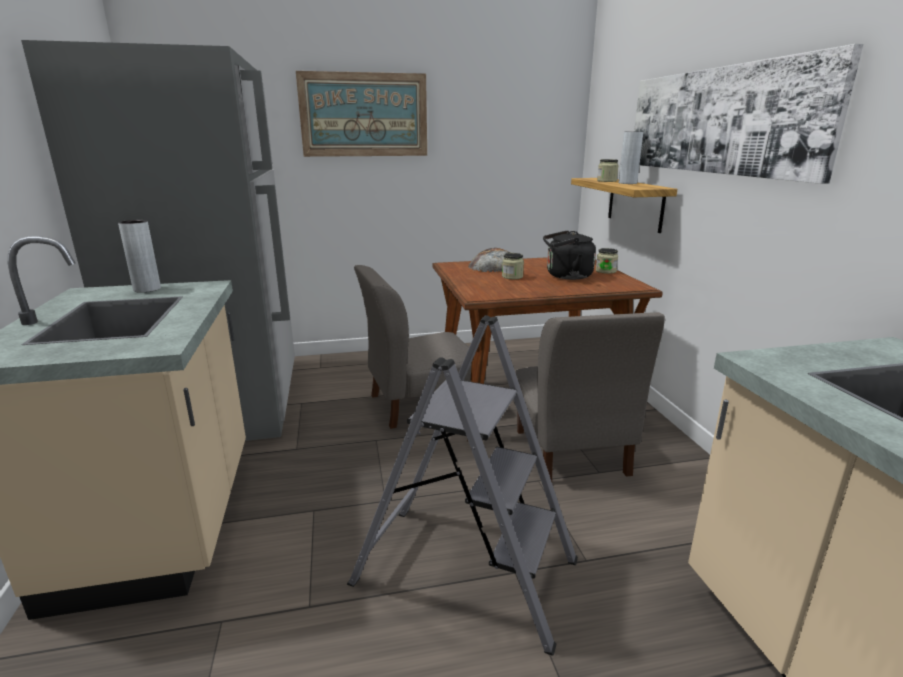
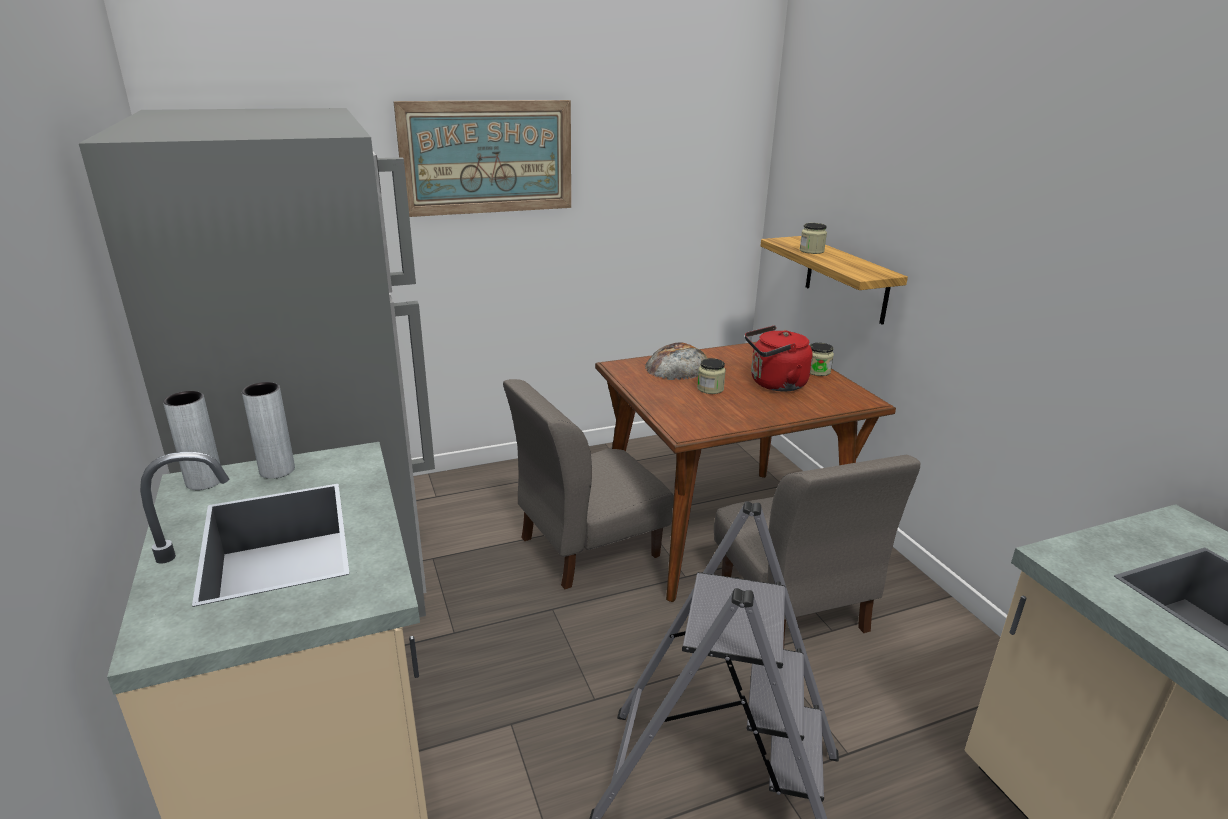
camera: 10 degrees left, 5 degrees up
(566, 276) = (774, 384): black kettle -> red kettle
(627, 183) = (841, 259): grey vase -> grey vase (204, 481)
(718, 121) = (965, 210): picture -> none

